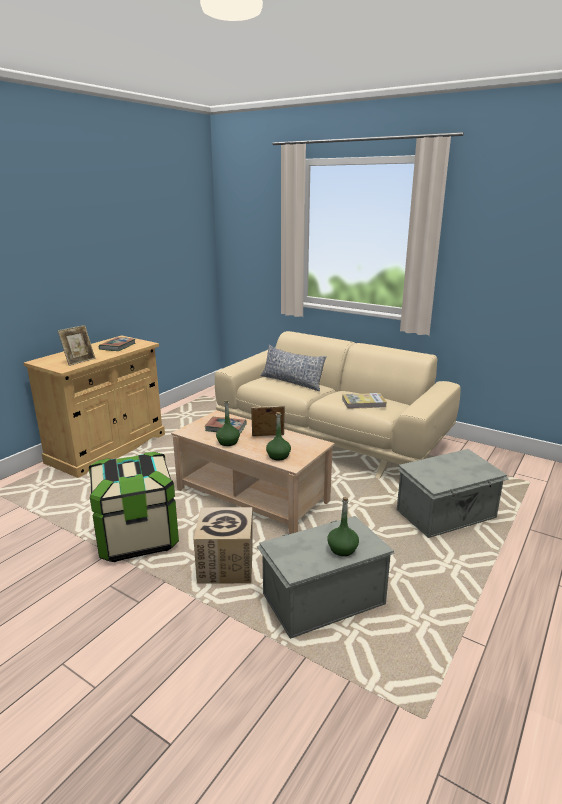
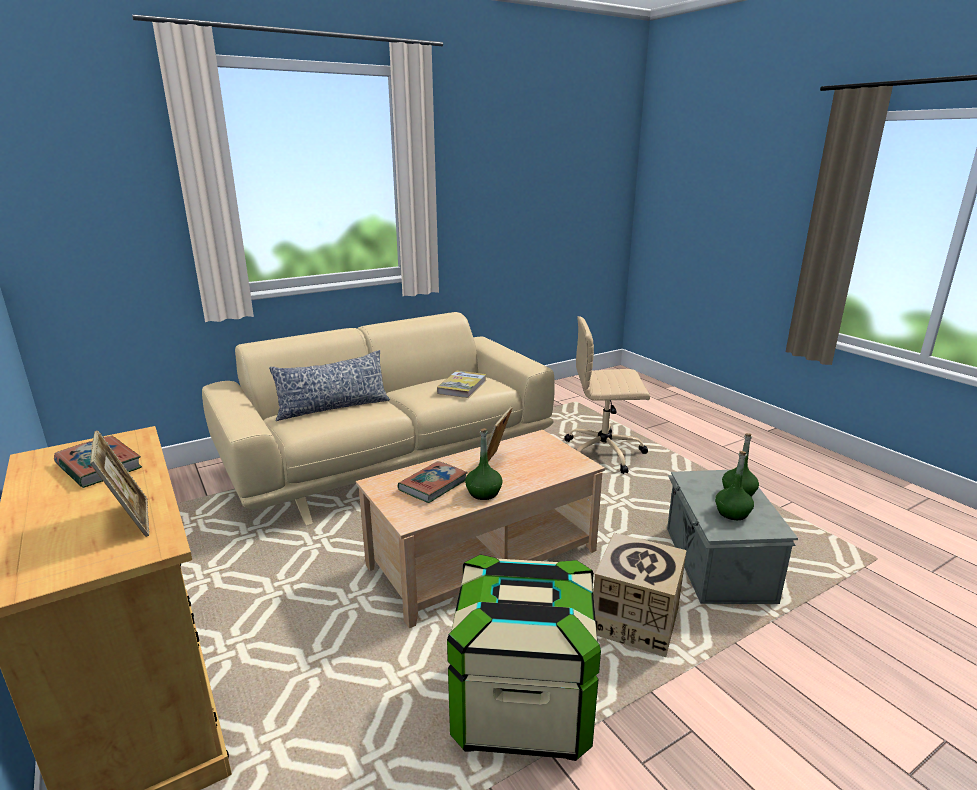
camera: 65 degrees left, 0 degrees up
(278, 456) = (553, 467): green bottle -> green bottle (732, 513)
(447, 515) = (605, 453): grey storage box -> beige office chair

